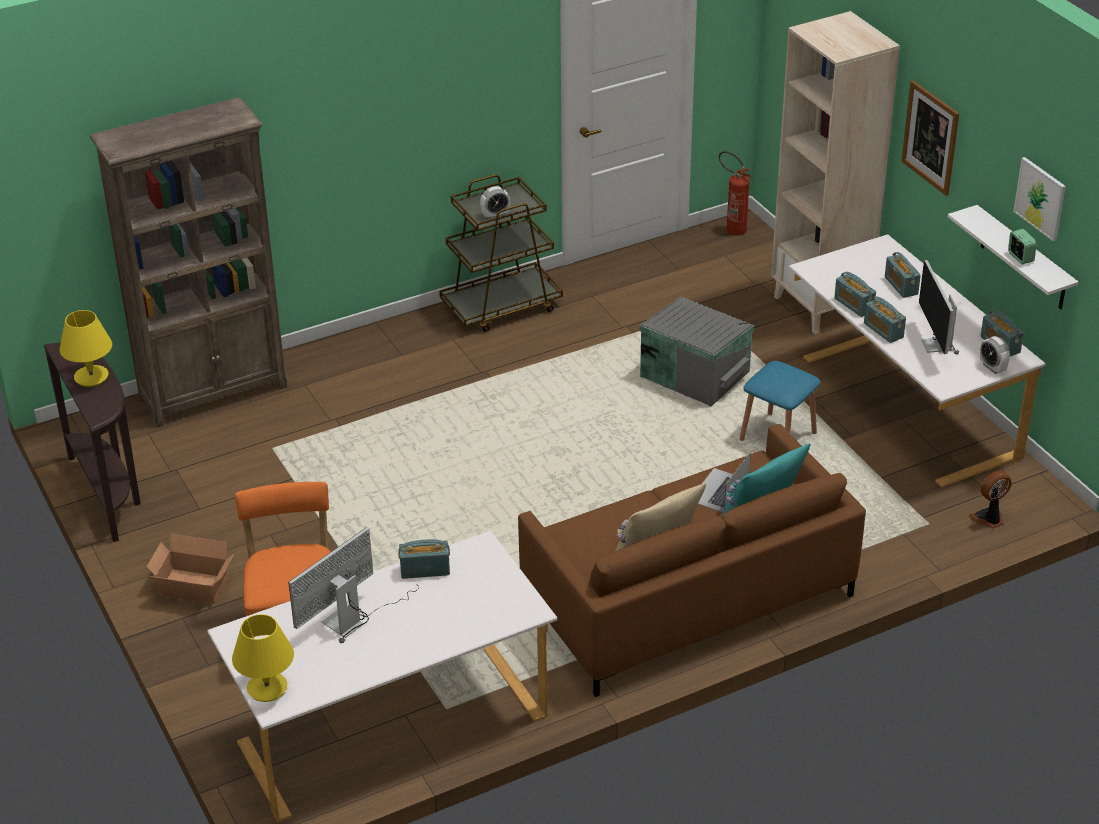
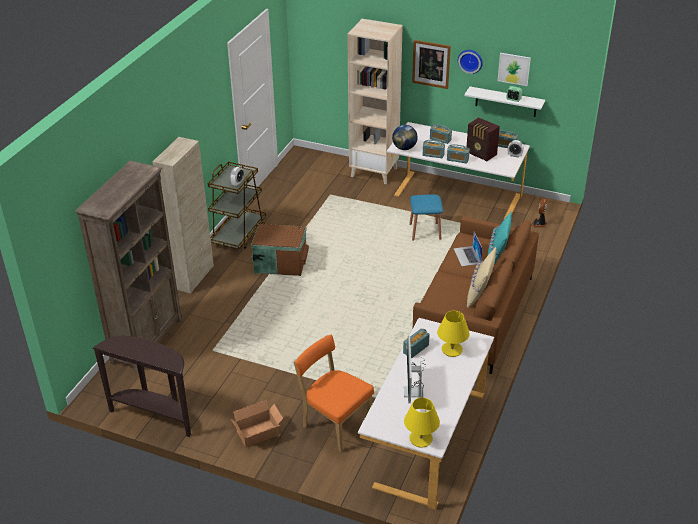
camera: 40 degrees left, 0 degrees up
(91, 377) = (143, 349): yellow table lamp -> yellow table lamp (451, 350)
(370, 337) = (193, 277): none -> beige cabinet
(507, 374) = (280, 262): none -> brown storage box
(694, 373) = (359, 223): grey storage box -> none
(731, 229) = (297, 156): fire extinguisher -> none
(822, 274) = (404, 148): none -> globe
(937, 339) = (481, 154): monitor -> radio
(983, 154) = (470, 60): none -> wall clock

